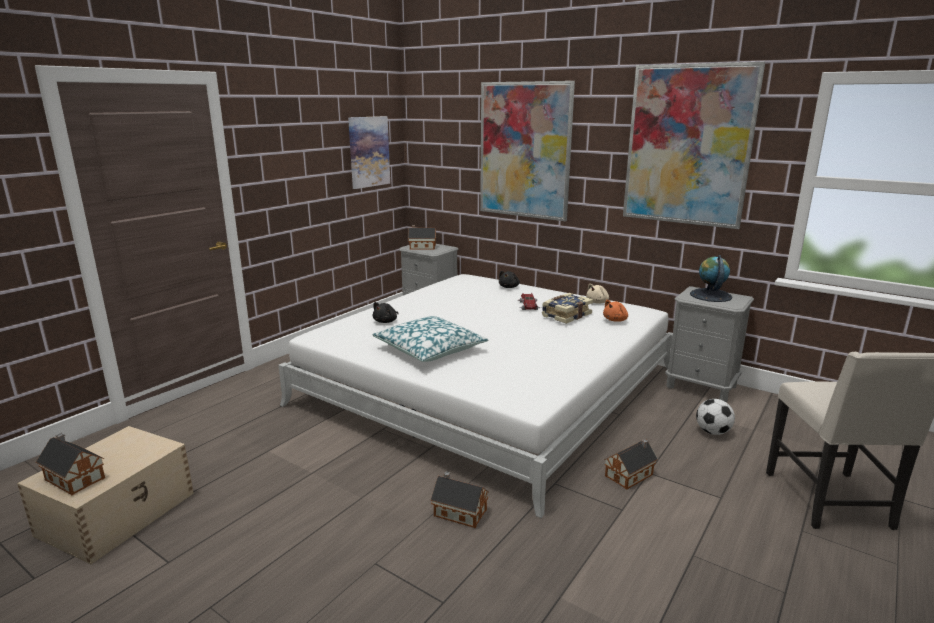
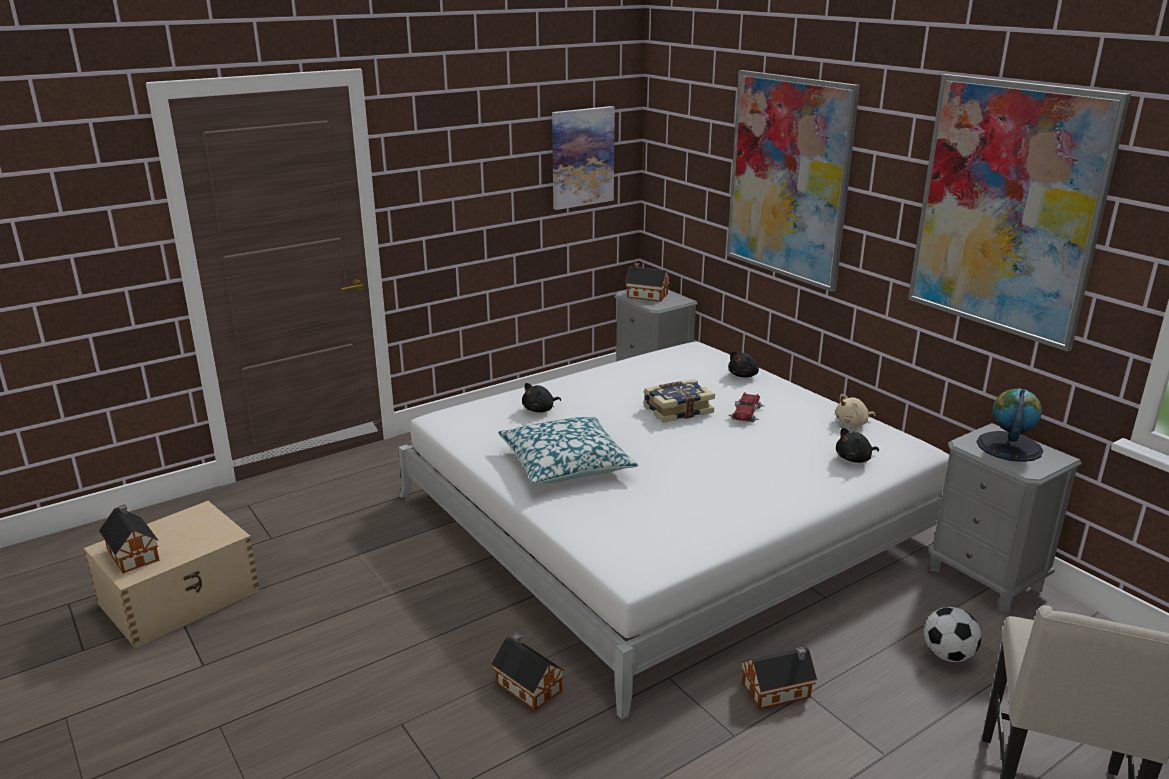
camera: 20 degrees right, 5 degrees up
(565, 315) = (786, 438): book -> book (677, 410)
(616, 320) = (855, 459): orange plush toy -> black plush toy

